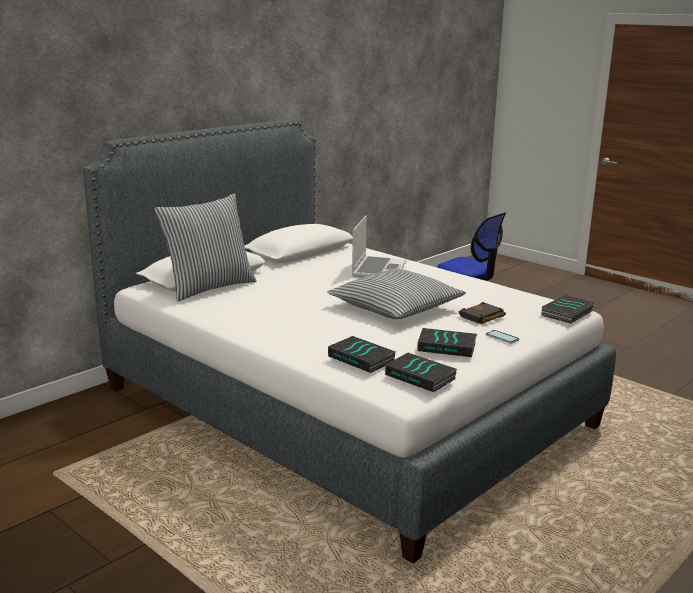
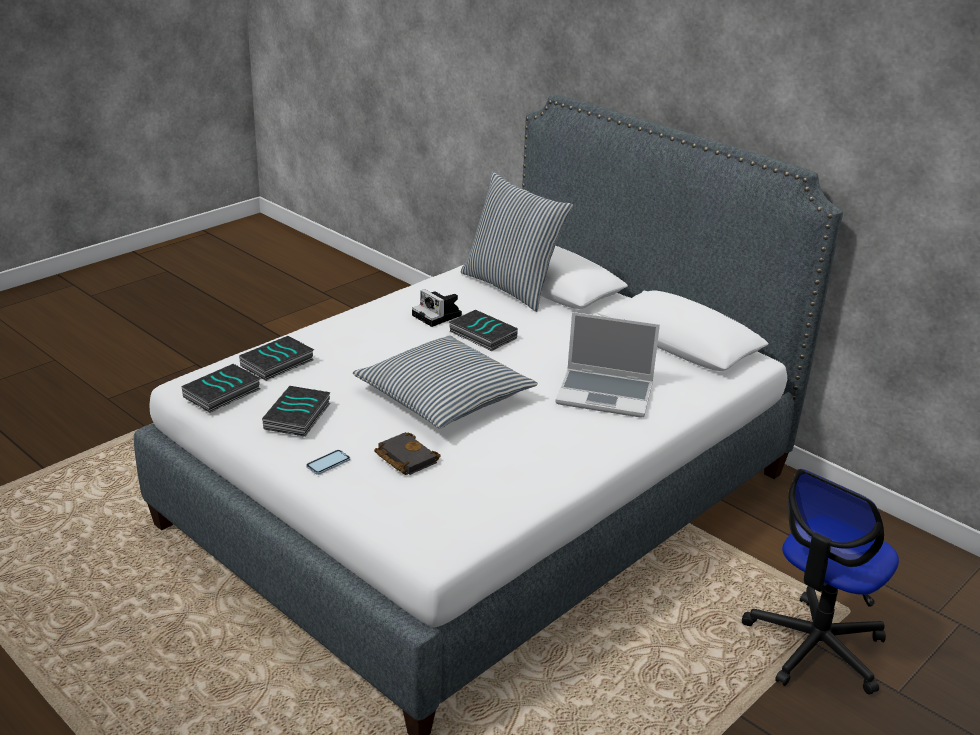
camera: 90 degrees right, 10 degrees up
(262, 309) = (438, 316): none -> camera
(568, 313) = (416, 538): book -> book (481, 335)

